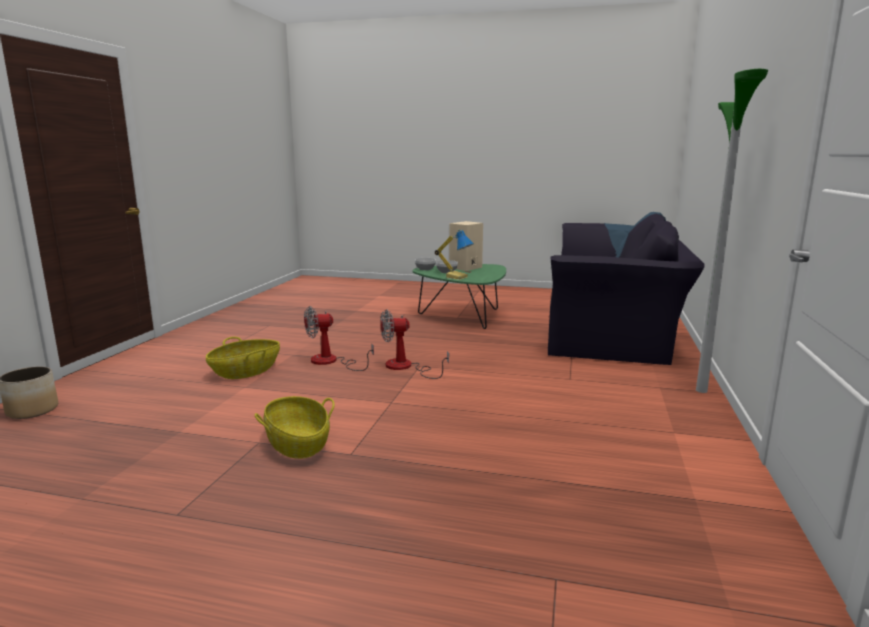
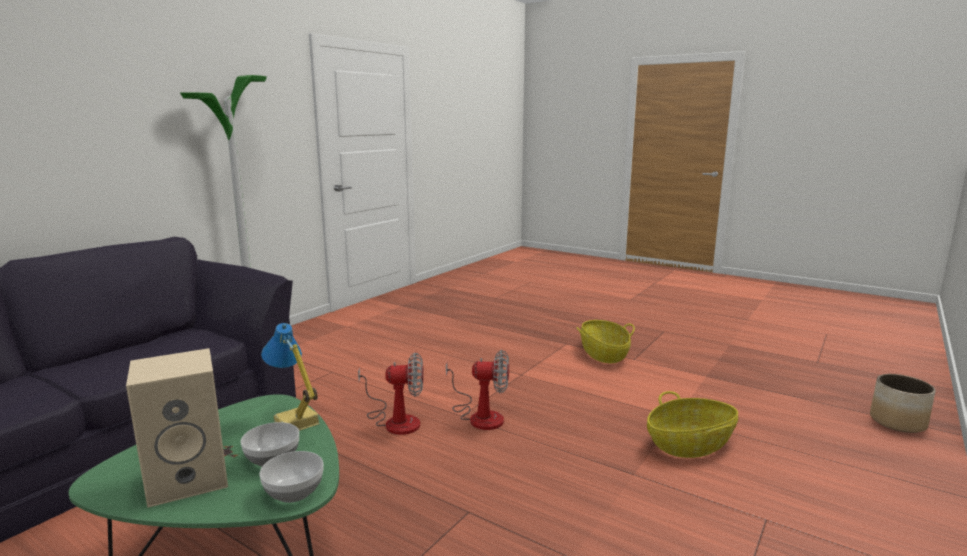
camera: 160 degrees left, 0 degrees up
(331, 362) = (573, 444): fan -> fan (395, 420)

